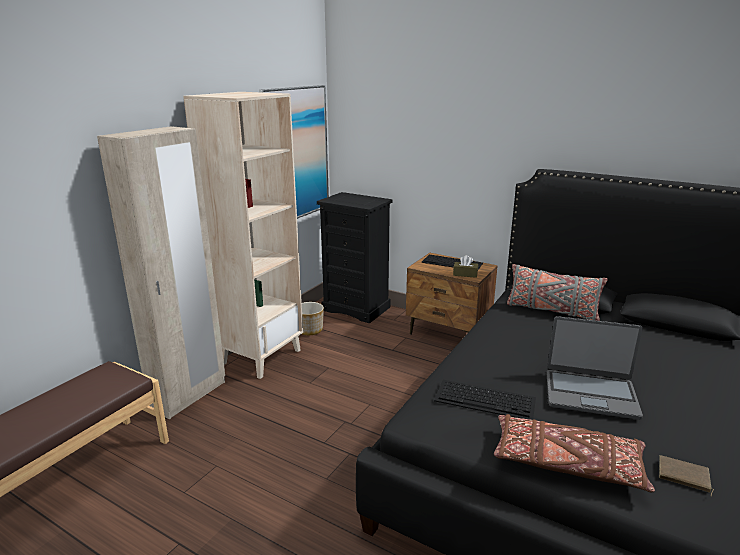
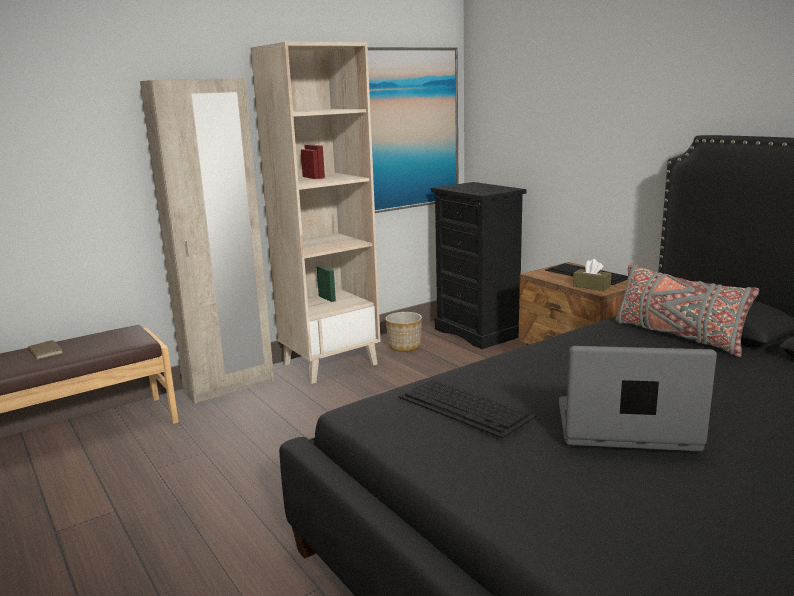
camera: 25 degrees right, 5 degrees down
(566, 463) = (501, 490): brown pillow -> none
(590, 394) = (626, 427): laptop -> laptop turned 150 degrees clockwise
(683, 477) = (666, 544): brown book -> brown book (44, 352)

